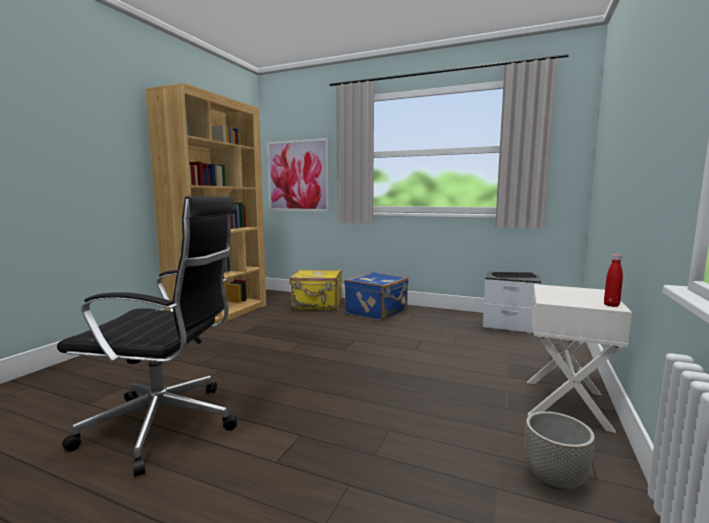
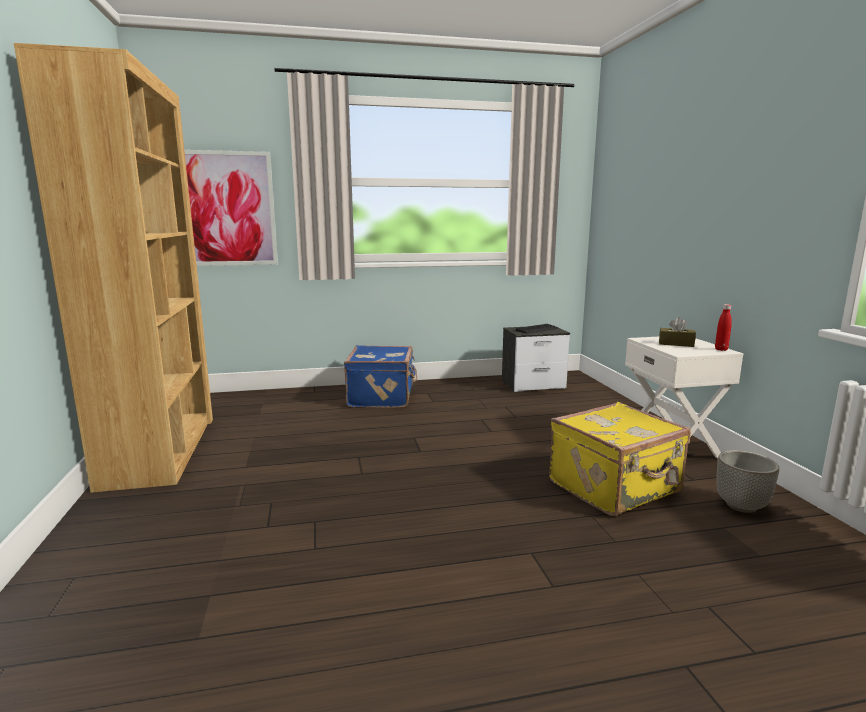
camera: 35 degrees left, 5 degrees up
(166, 426) = (373, 609): black office chair -> none
(317, 305) = (291, 404): yellow suitcase -> yellow suitcase (616, 488)
(571, 294) = (676, 344): none -> brown tissue box

